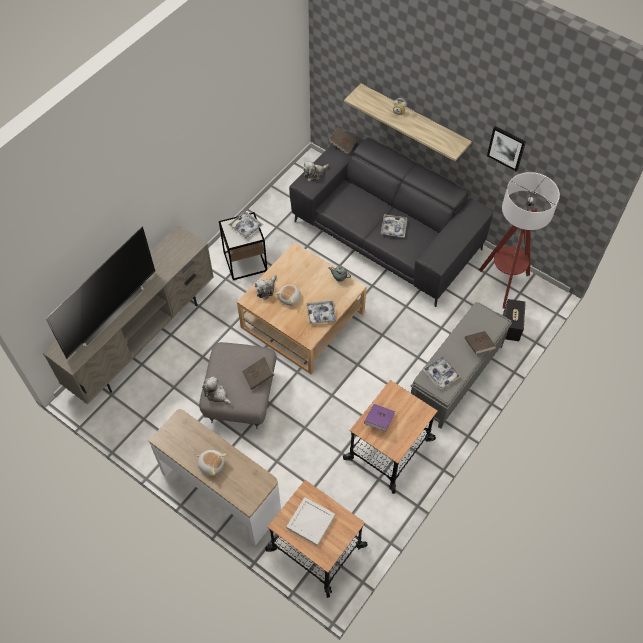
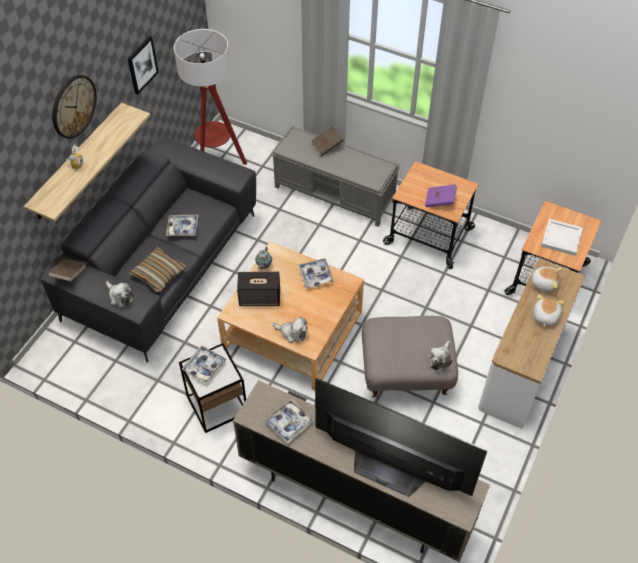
camera: 100 degrees left, 5 degrees down
(258, 377) = (408, 322): brown book -> none
(290, 298) = (299, 308): plush toy -> plush toy (544, 283)
(347, 209) = (158, 274): none -> pillow
(430, 87) = (73, 106): none -> wall clock
(441, 374) = (366, 171): tray -> tray (289, 423)
(511, 327) = (268, 157): speaker -> speaker (260, 298)

